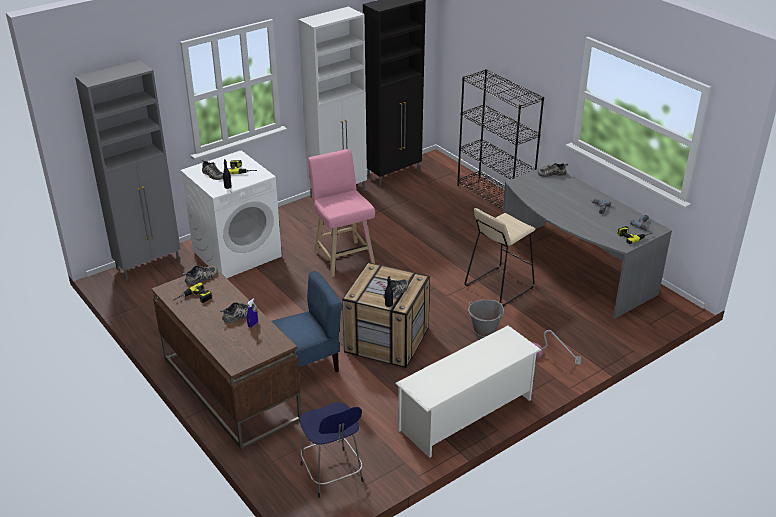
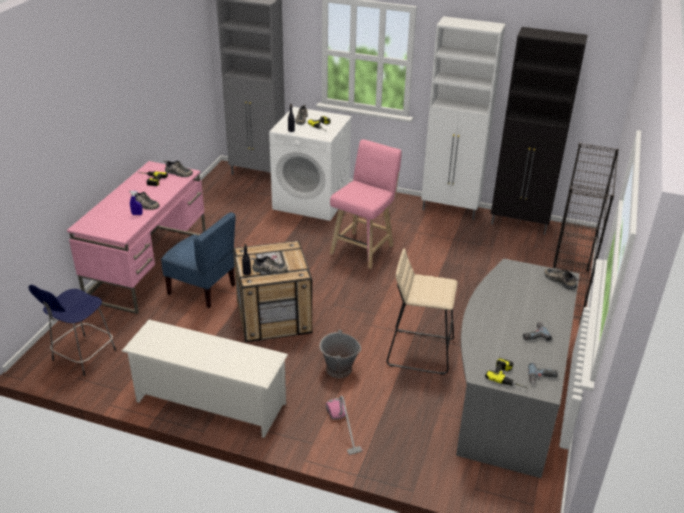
camera: 55 degrees right, 0 degrees up
(230, 388) = (149, 267): brown desk -> pink desk

